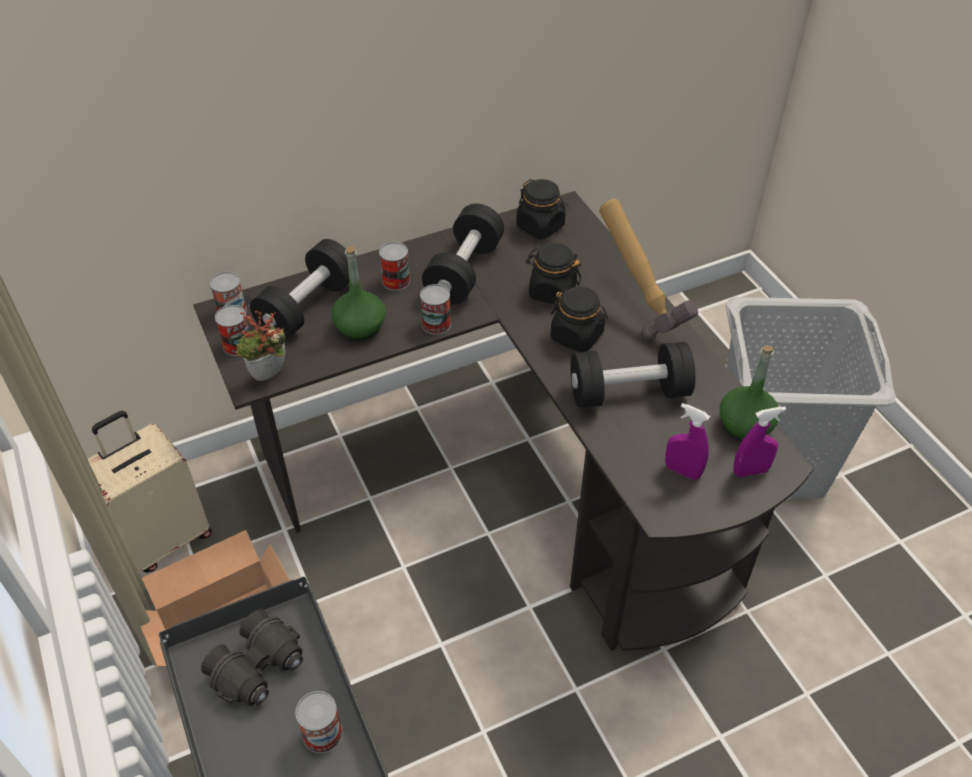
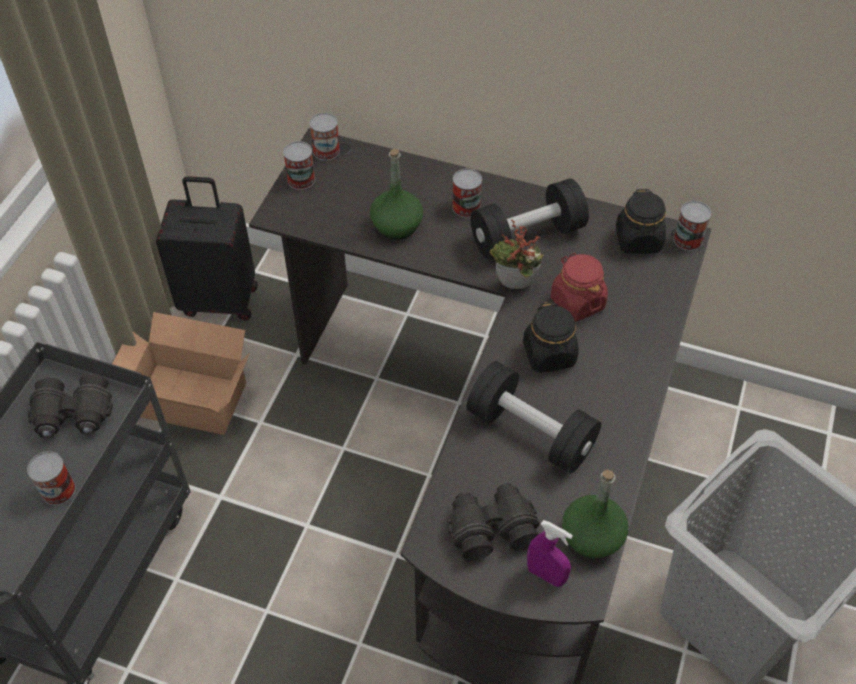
camera: 45 degrees right, 5 degrees up
(164, 538) = (220, 299): beige suitcase -> black suitcase
(269, 377) = (293, 219): potted plant -> potted plant (513, 287)
(308, 307) = (379, 184): black dumbbell -> none
(436, 324) = (453, 263): can -> can (688, 239)
(552, 291) = (577, 302): black jar -> red jar
(640, 310) = (631, 372): hammer -> none
(682, 471) = (491, 527): purple spray bottle -> black binoculars

